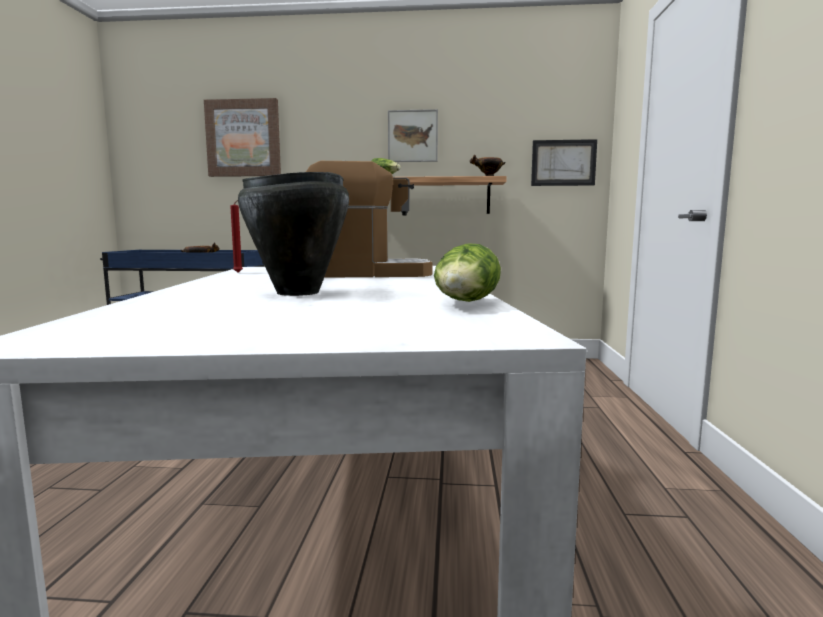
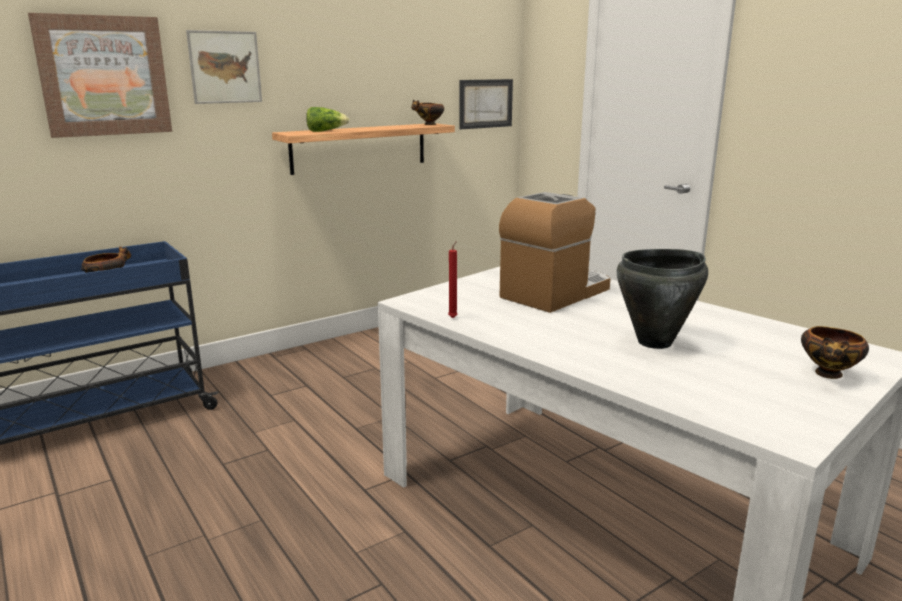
camera: 40 degrees left, 10 degrees up
(341, 329) = (829, 375): none -> bowl
(412, 136) = (340, 74): picture -> picture (225, 67)
(466, 303) = (772, 328): lettuce -> none

